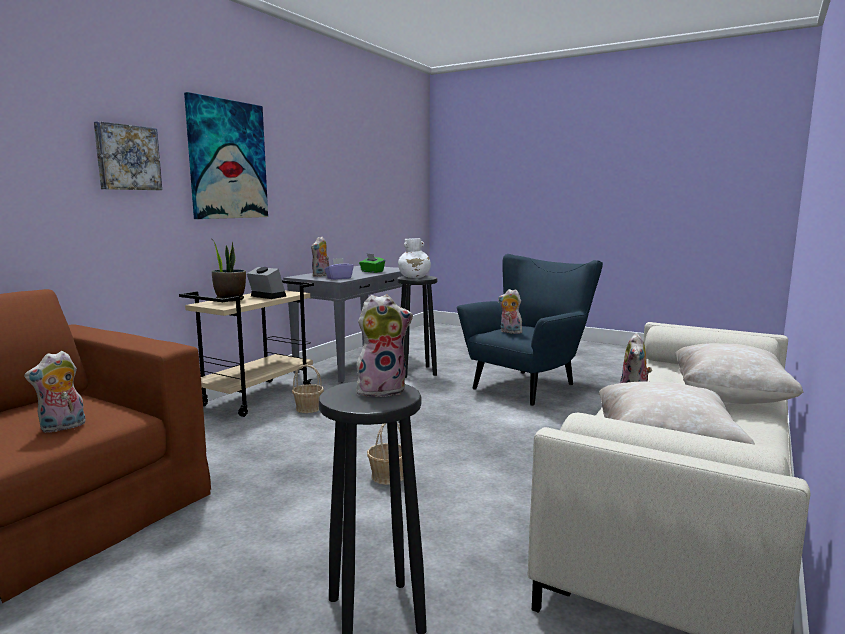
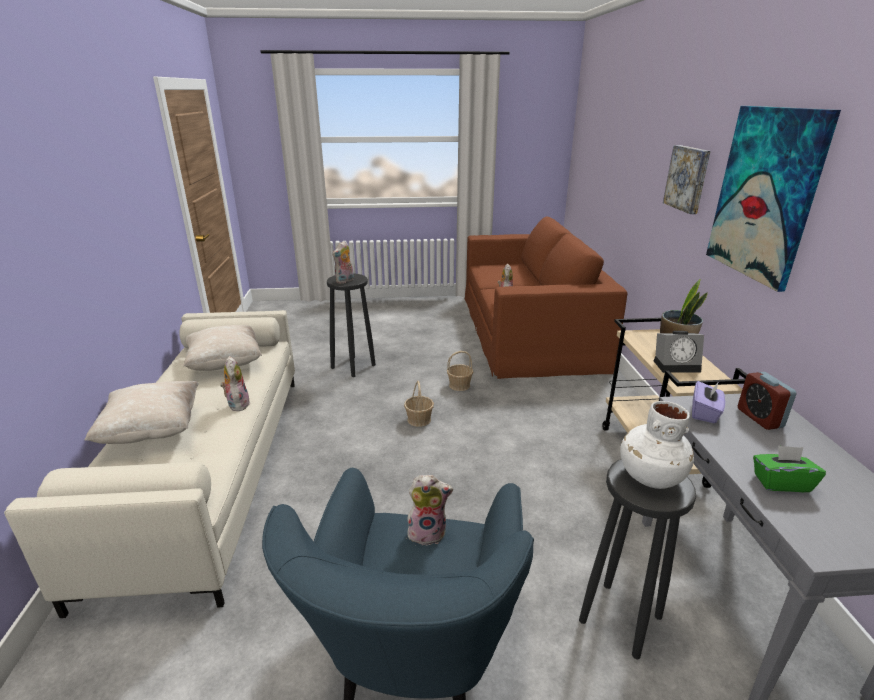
camera: 145 degrees right, 15 degrees up
(308, 408) = (582, 461): basket -> basket (459, 385)
(321, 275) = (759, 418): plush toy -> alarm clock

